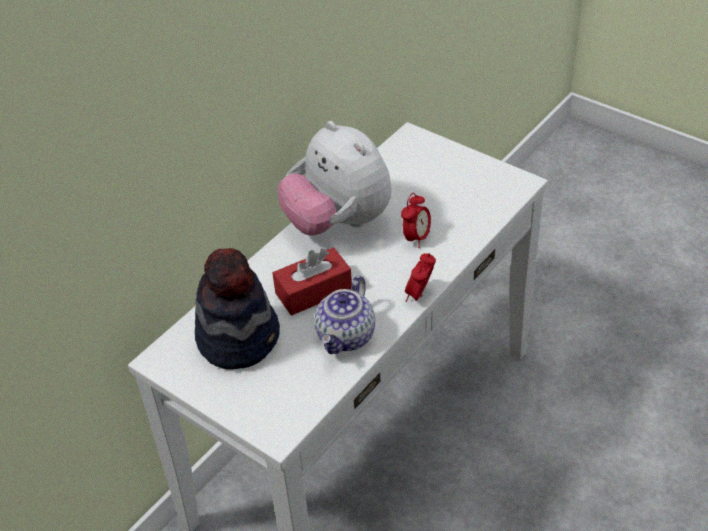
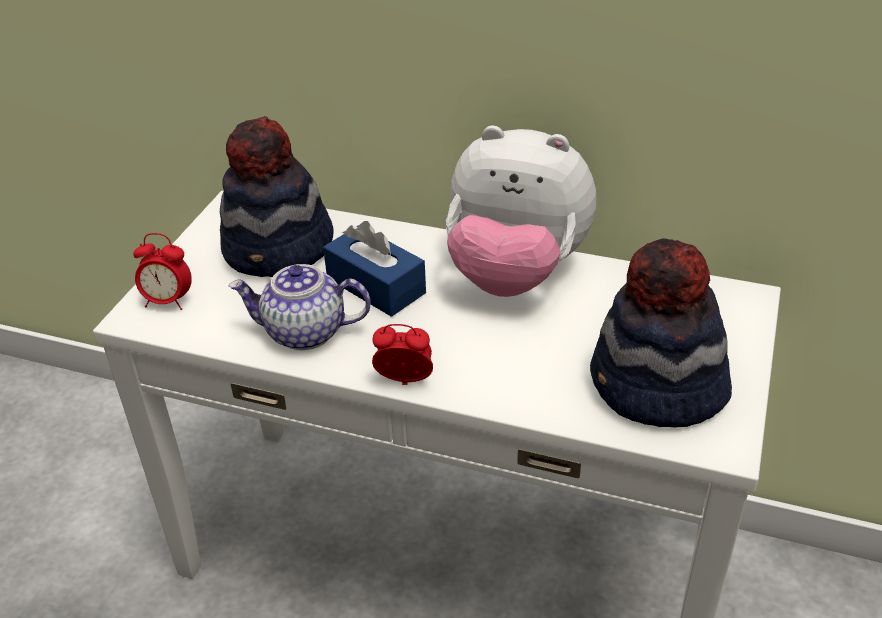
camera: 70 degrees right, 5 degrees down
(313, 291) = (376, 286): red tissue box -> blue tissue box
(338, 222) = (515, 274): plush toy -> plush toy turned 105 degrees counterclockwise
(416, 238) = (522, 353): alarm clock -> alarm clock (168, 301)
(470, 193) = (656, 388): none -> hat

